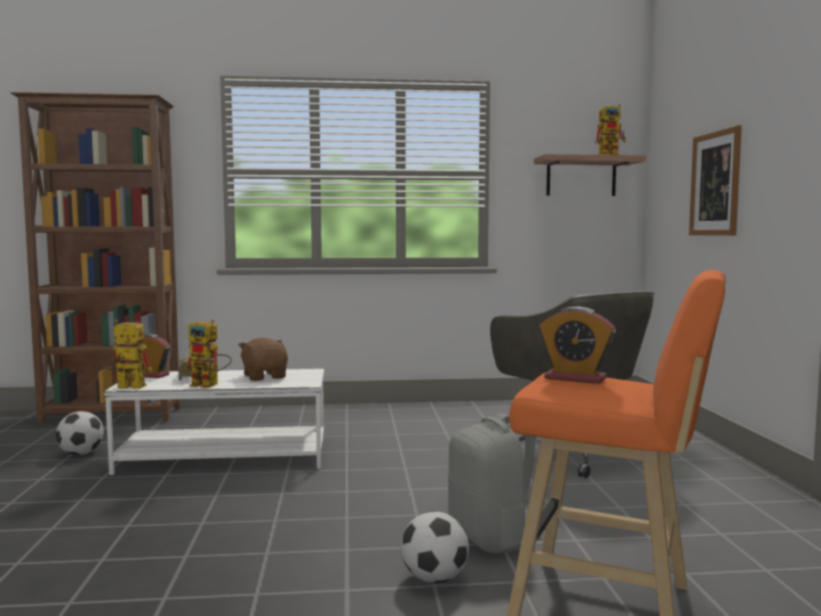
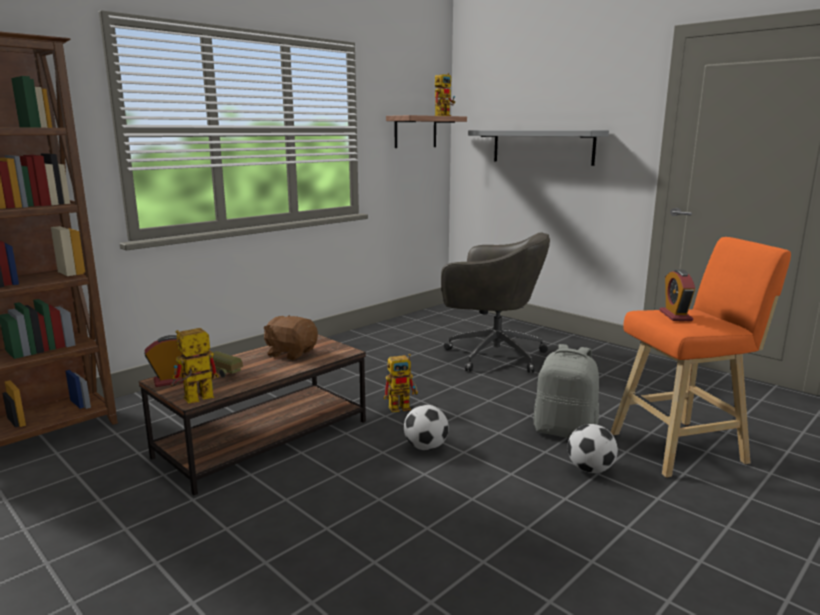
camera: 40 degrees left, 10 degrees up
(81, 453) = (104, 487): football -> football (426, 447)
(210, 385) = (271, 375): toy robot -> toy robot (403, 406)
(223, 457) = (264, 439): white coffee table -> brown coffee table
(575, 378) = (675, 316): alarm clock -> alarm clock turned 105 degrees clockwise
(715, 184) = (542, 146): picture -> grey shelf

